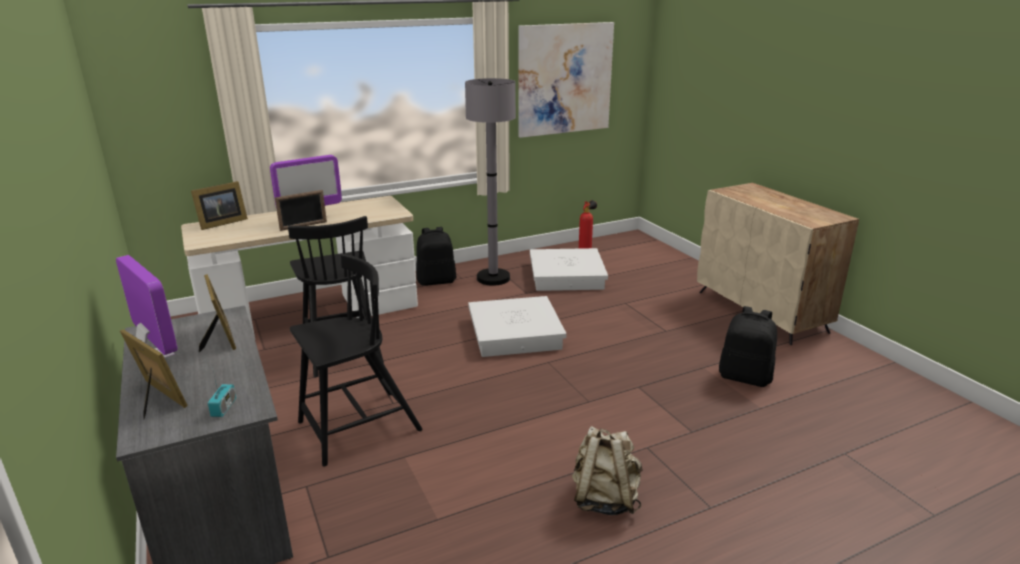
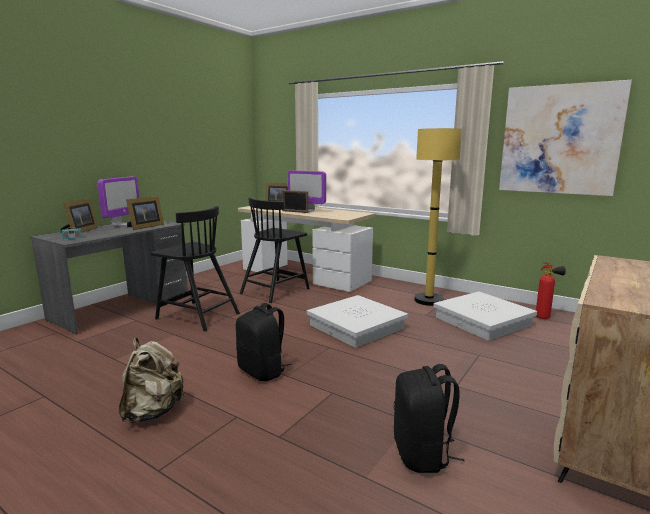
camera: 60 degrees right, 10 degrees down
(436, 281) = (394, 288): black backpack -> black backpack (262, 371)
(493, 278) = (429, 300): grey floor lamp -> yellow floor lamp

